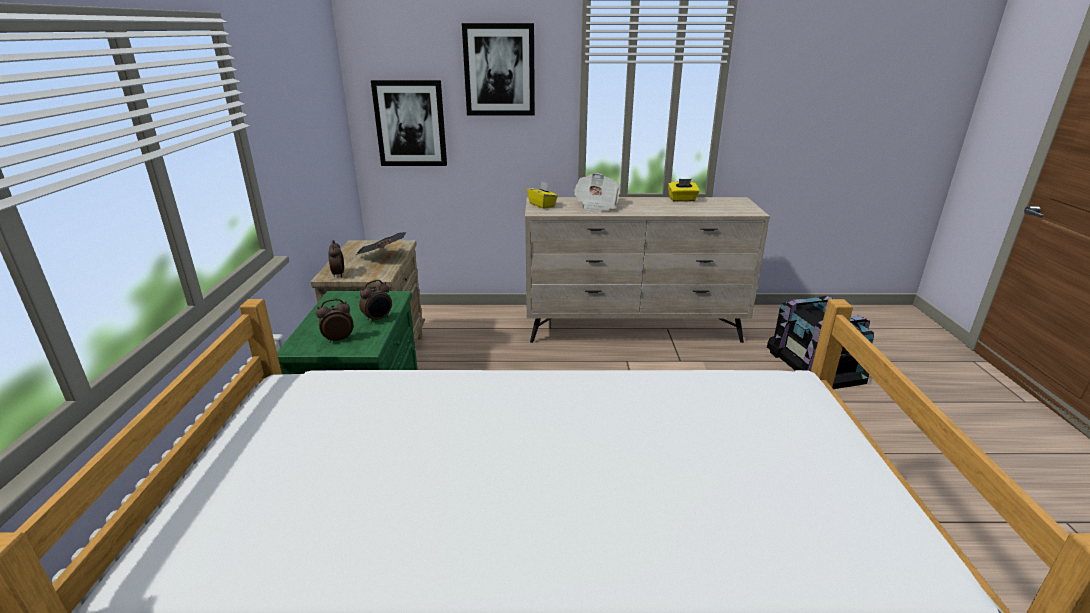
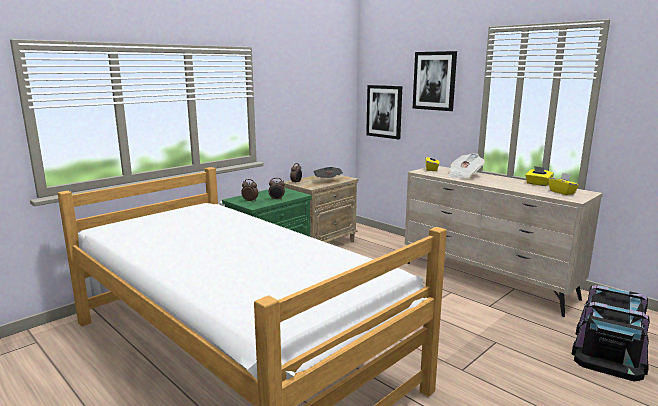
camera: 45 degrees right, 10 degrees down
(724, 205) = (562, 192): none -> yellow tissue box

